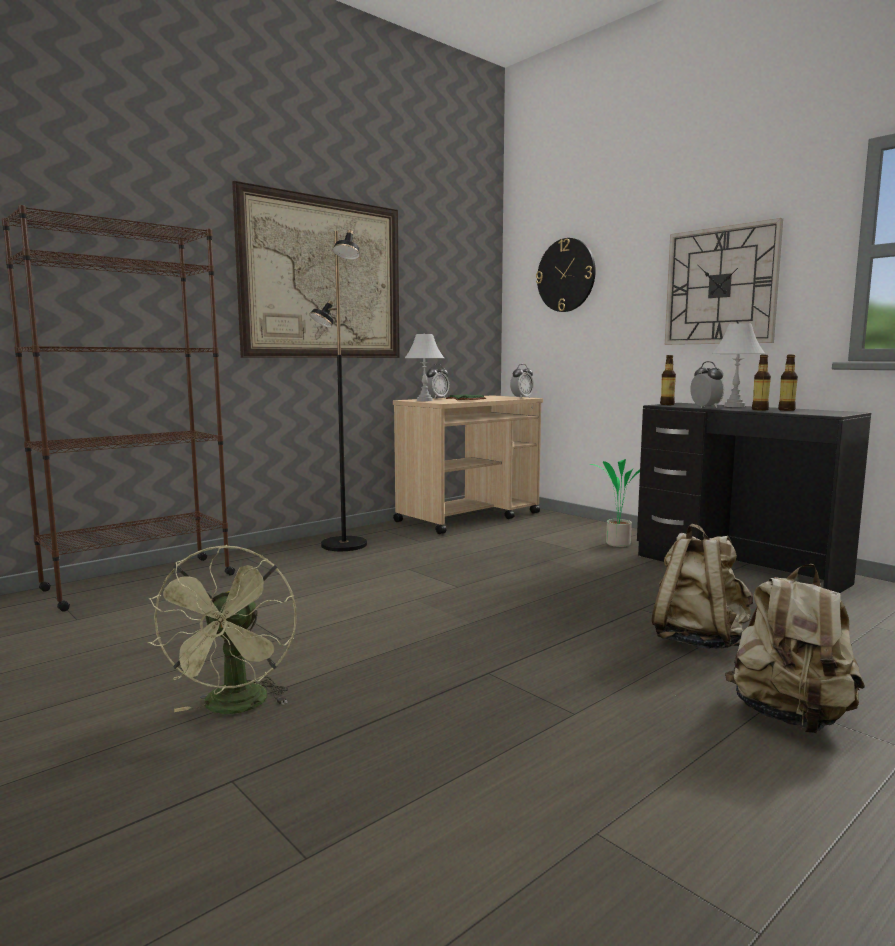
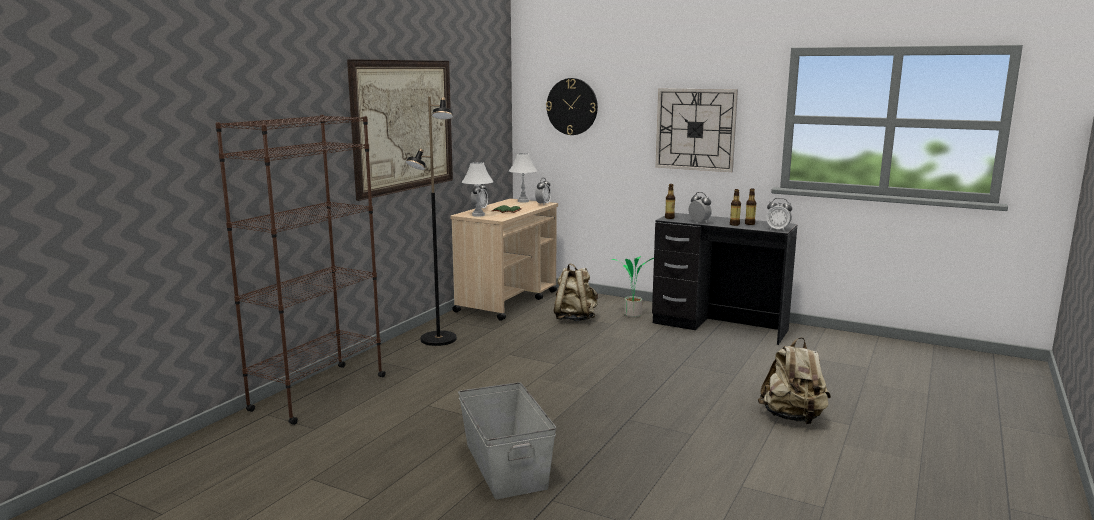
camera: 20 degrees left, 5 degrees up
(234, 708) = (506, 465): green fan -> grey storage box
(698, 641) = (726, 381): beige backpack -> beige backpack (575, 318)
(734, 406) = (714, 219): white table lamp -> white table lamp (523, 201)
(828, 414) = (778, 229): none -> alarm clock

